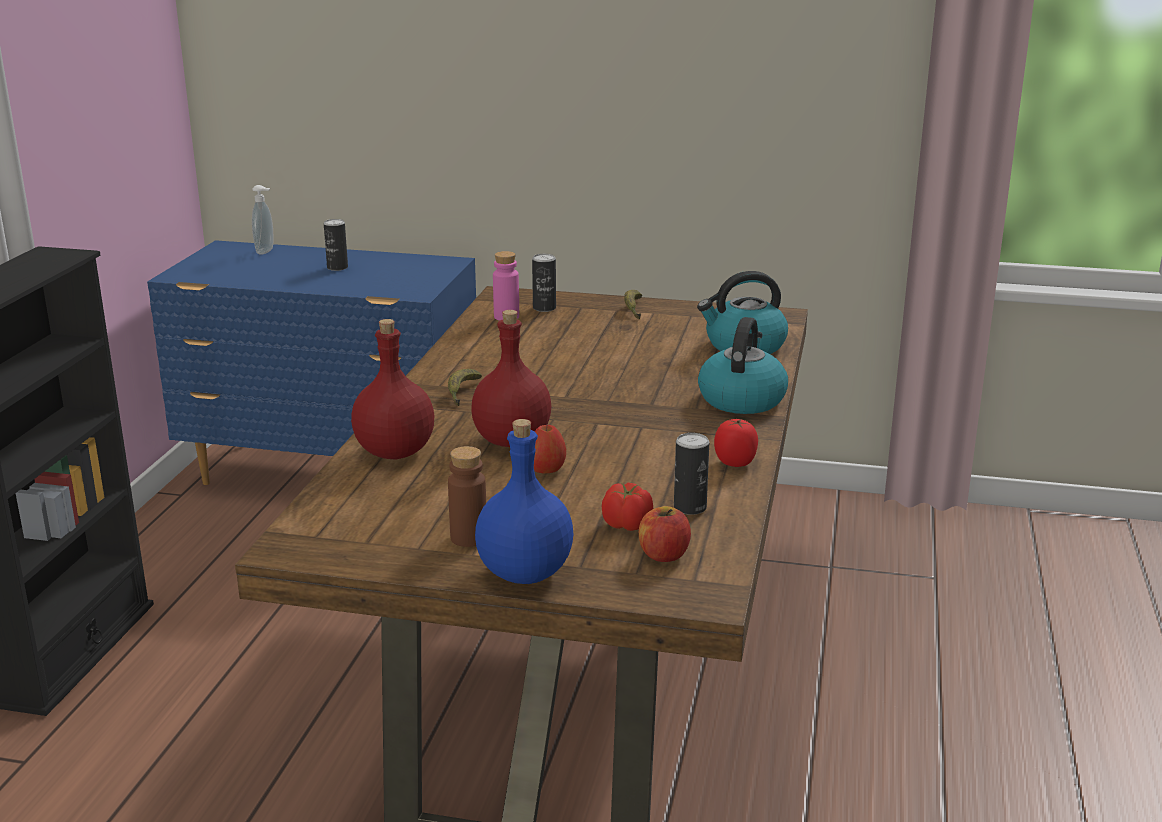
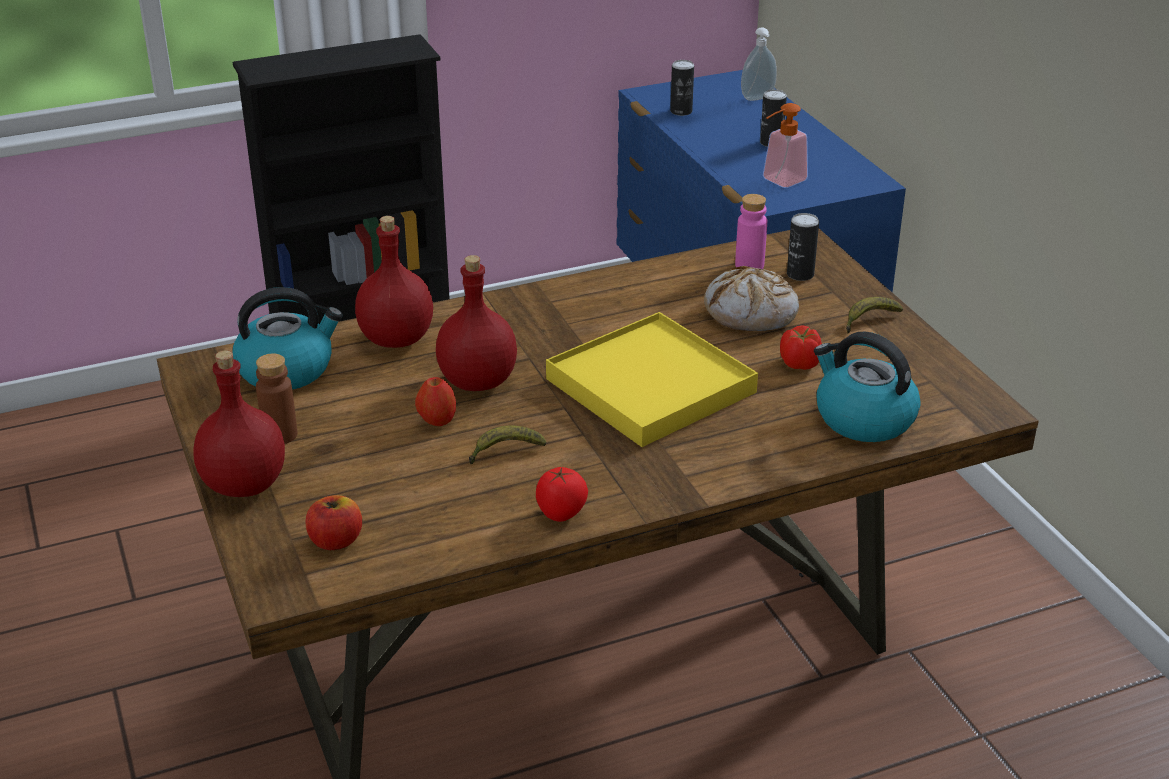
camera: 55 degrees right, 10 degrees up
(396, 282) = (779, 182): none -> soap dispenser
(462, 393) = (548, 318): banana -> banana (505, 451)
(523, 574) = (243, 484): blue bottle -> red bottle
(568, 334) = (751, 313): none -> bread
(612, 389) = (651, 386): none -> yellow tray
(627, 525) = (372, 502): tomato -> tomato (799, 364)
(690, 507) = (440, 522): can -> can (681, 111)
(741, 399) = (718, 465): kettle -> kettle (287, 369)

